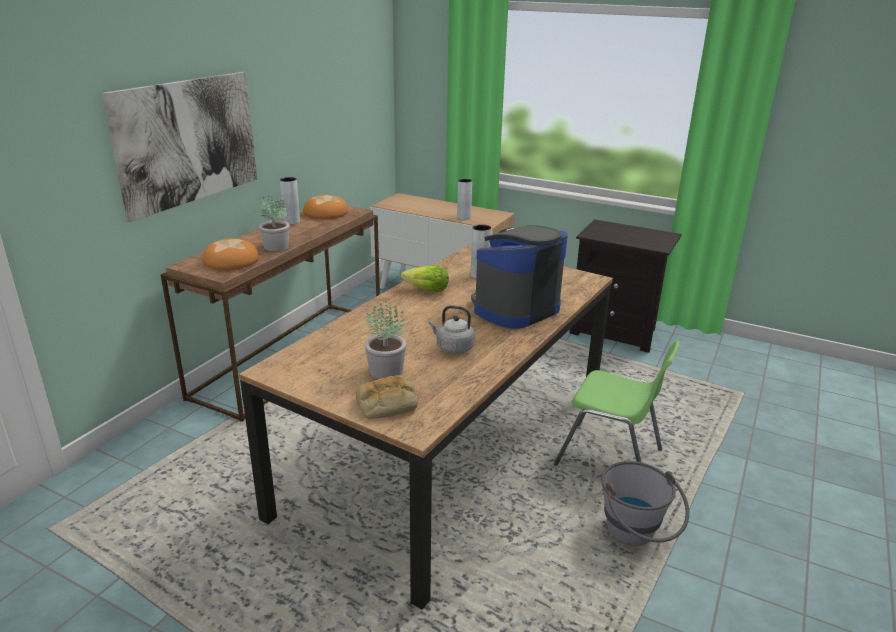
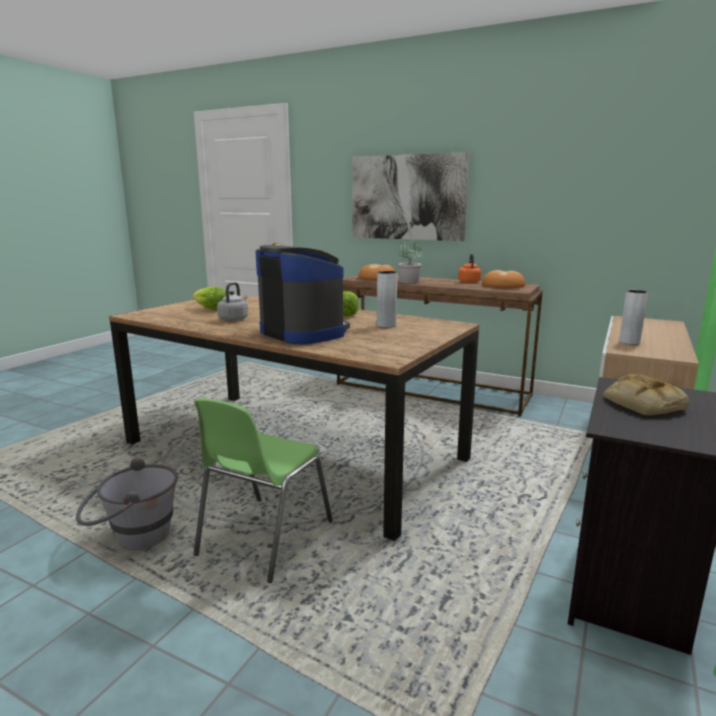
camera: 90 degrees right, 10 degrees down
(292, 222) = (469, 282): grey vase -> orange kettle
(386, 404) = (168, 310): bread -> bread (641, 404)
(387, 370) = (210, 309): potted plant -> lettuce

